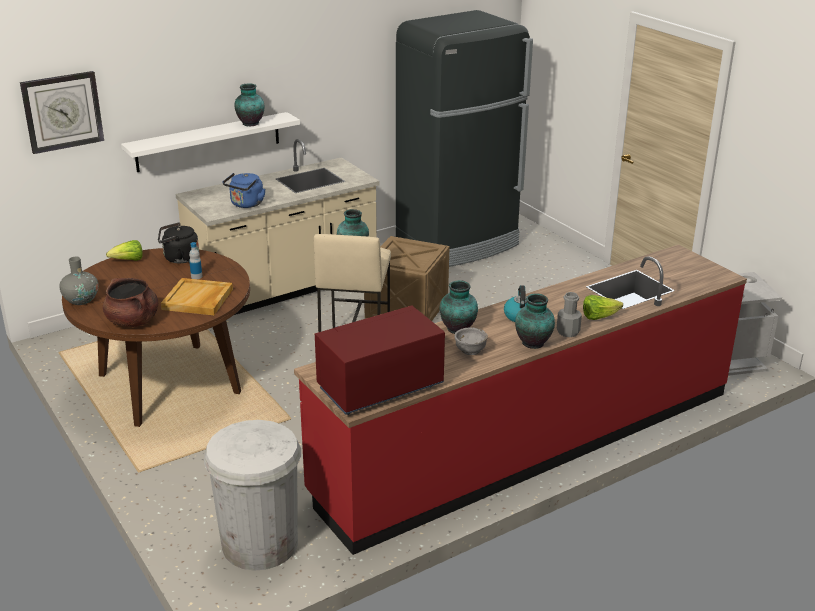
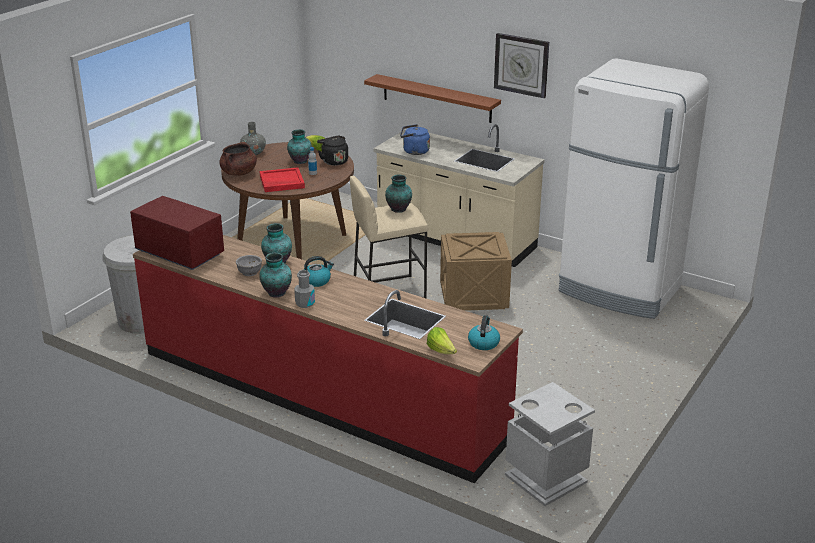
camera: 65 degrees right, 0 degrees up
(62, 111) = (343, 36): wall clock -> wall clock (521, 65)
(198, 299) = (281, 182): beige tray -> red tray
(208, 142) = (436, 98): white shelf -> brown shelf
(250, 124) = (459, 95): vase -> vase (299, 161)
(458, 244) = (619, 290): black fridge -> white fridge
(599, 317) = (340, 312): lettuce -> lettuce (441, 351)
(696, 265) = (483, 343): none -> kettle

